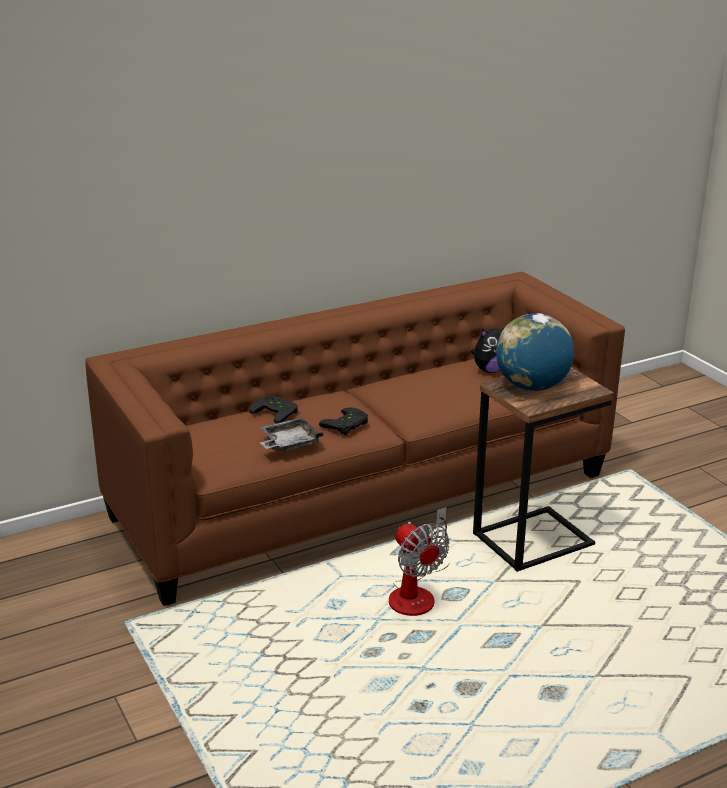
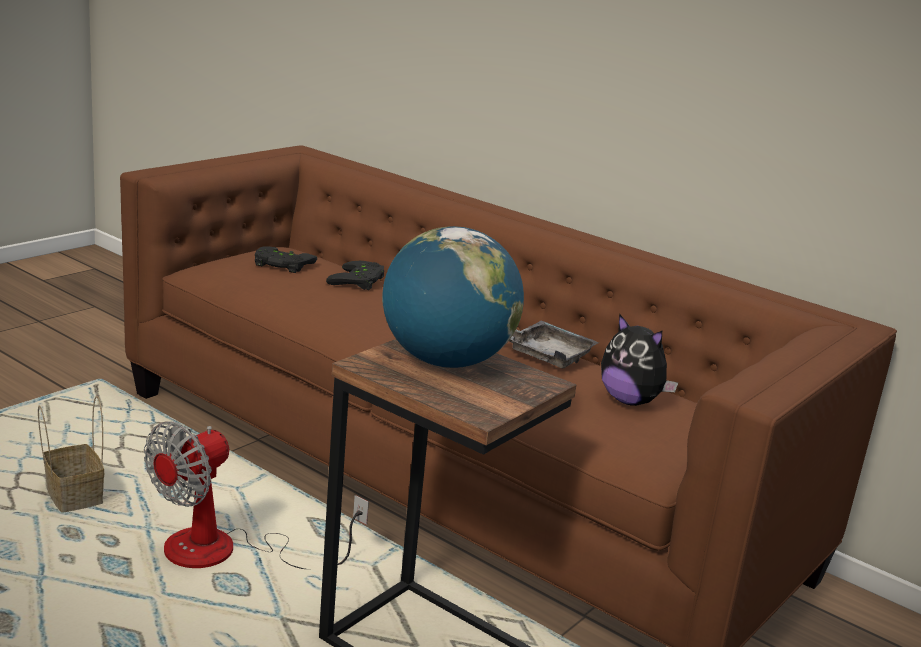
camera: 65 degrees right, 5 degrees down
(289, 443) = (282, 293): grey tray -> grey tray (546, 355)
(319, 650) = (72, 497): none -> basket
(347, 425) = (355, 319): black game controller -> black game controller (281, 264)

